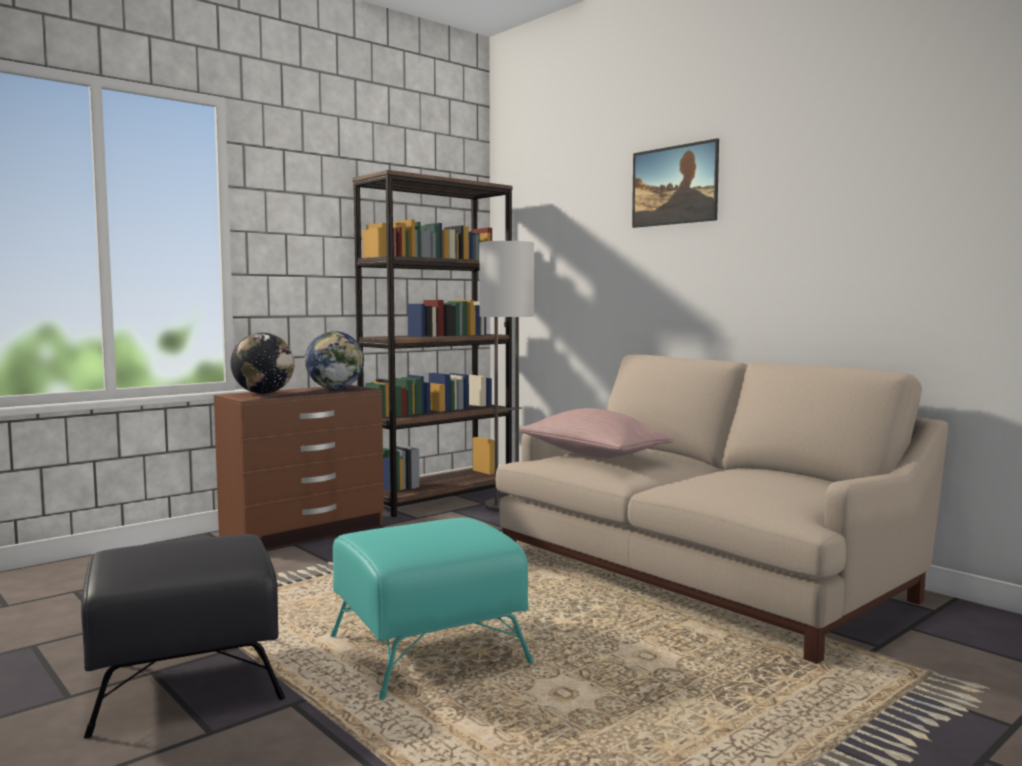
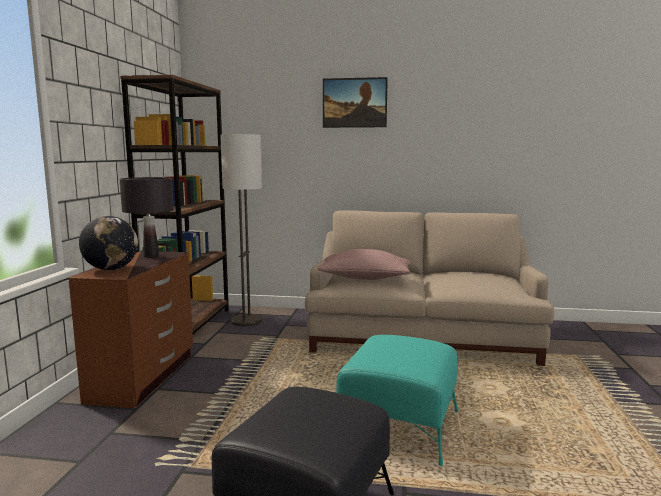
camera: 40 degrees left, 5 degrees up
(335, 388) = (151, 256): globe -> black table lamp

